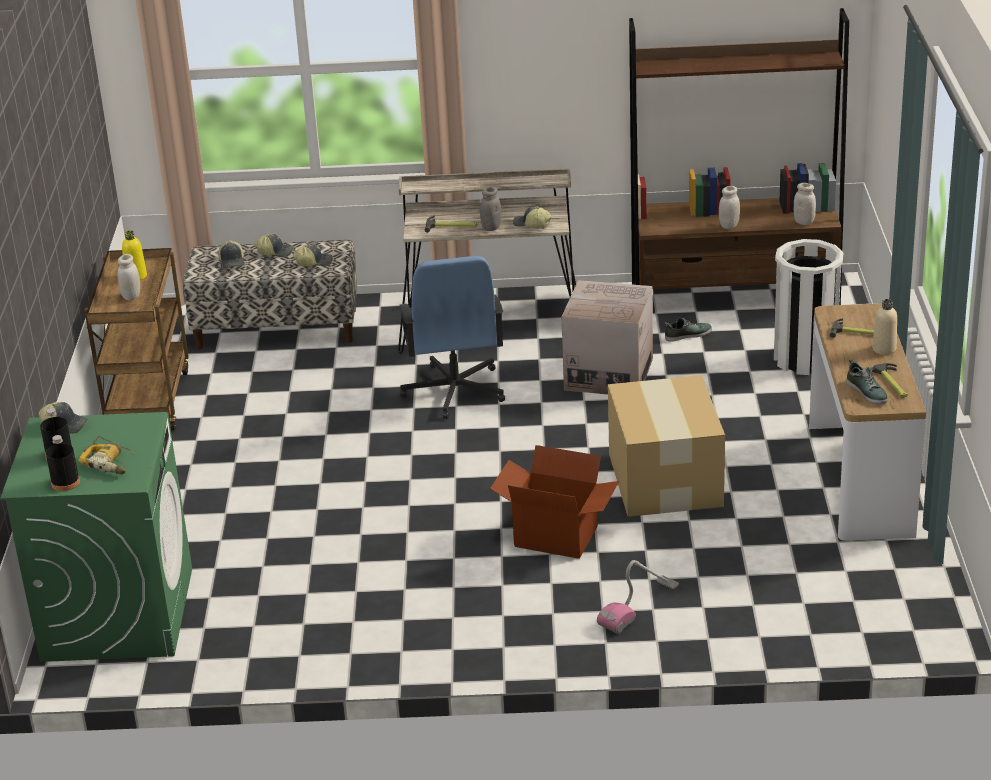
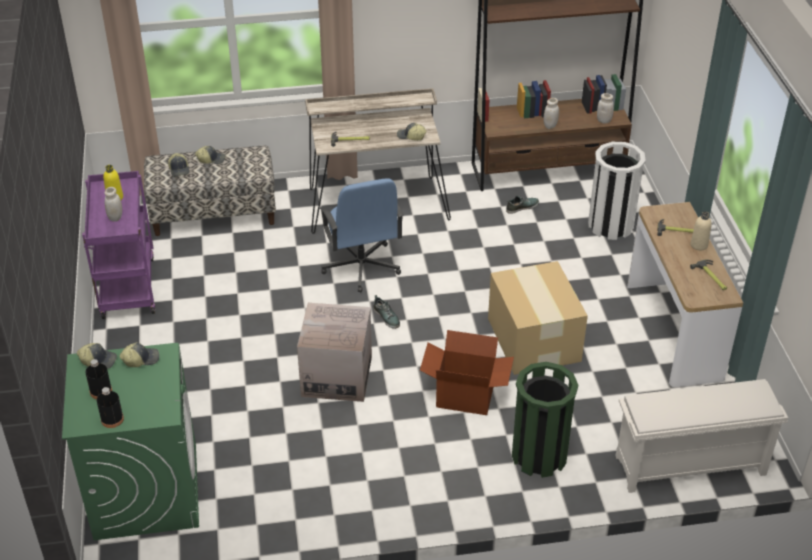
camera: 10 degrees left, 10 degrees up
(110, 462) = (144, 396): power drill -> none
(147, 400) = (127, 286): brown cart -> purple cart
(314, 262) = (243, 167): cap -> cap (141, 359)
(491, 227) = (381, 140): grey jar -> none
(608, 374) = (472, 245): cardboard box -> cardboard box (337, 376)
(638, 606) = (539, 455): vacuum cleaner -> green trash can
(841, 628) = (689, 466): none -> white shoe rack
(867, 392) = (696, 285): shoe -> shoe (387, 317)

